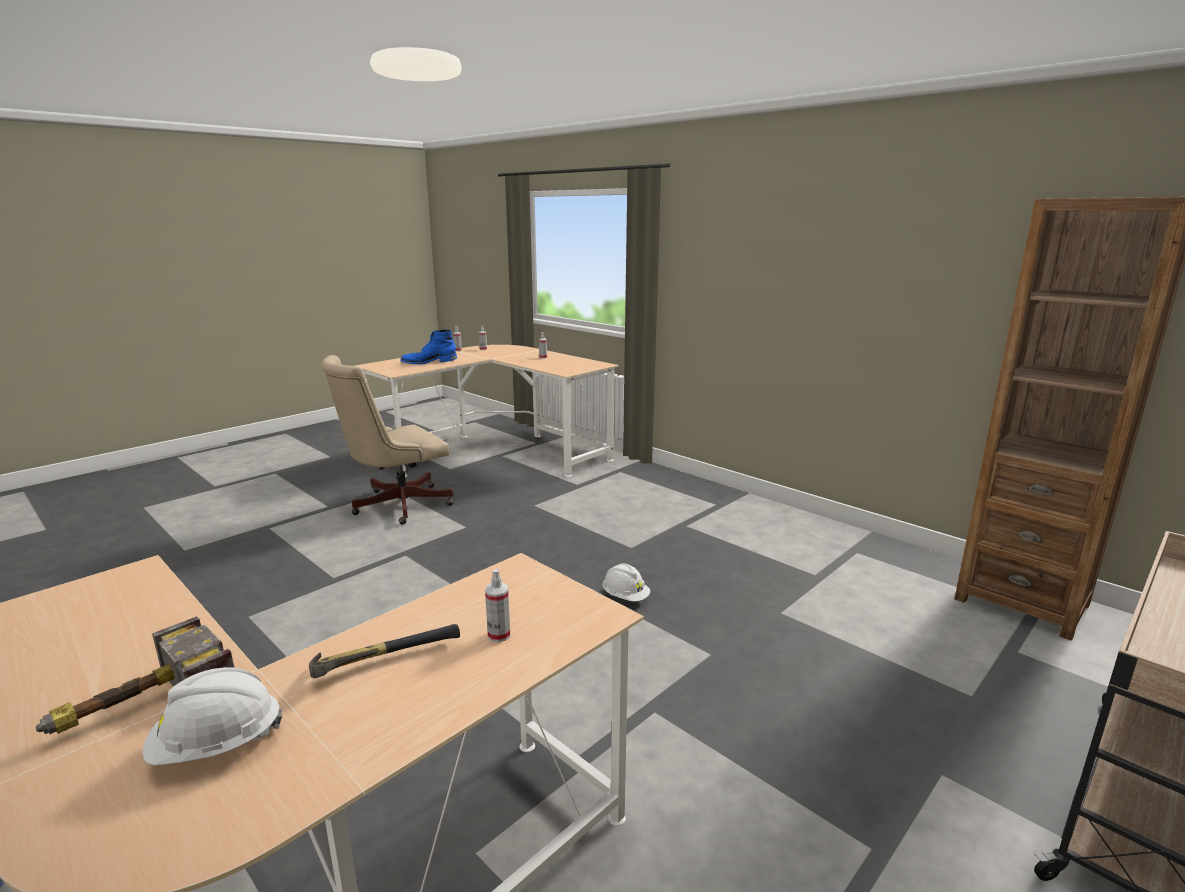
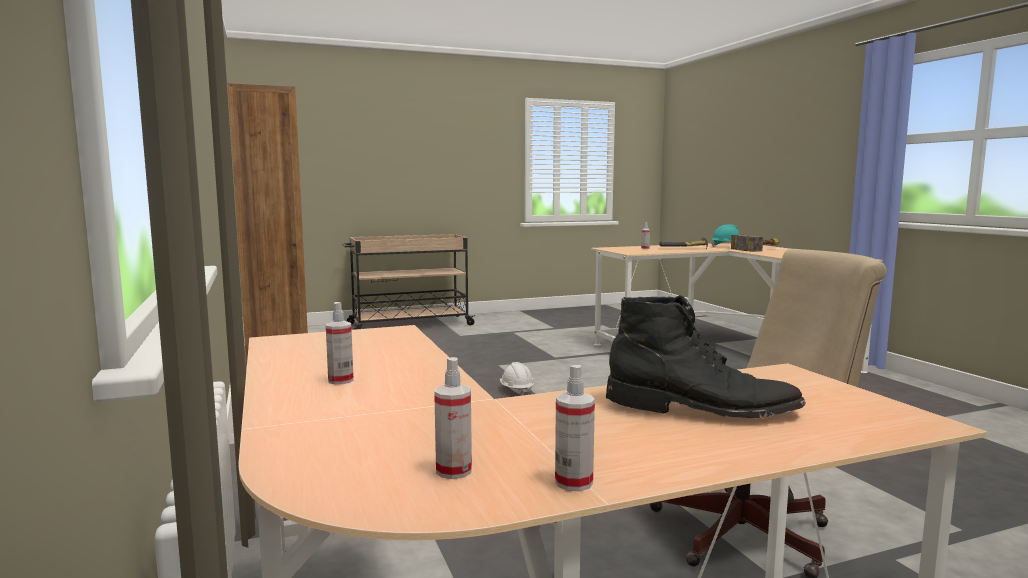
camera: 155 degrees left, 10 degrees down
(217, 746) = (727, 246): white hard hat -> turquoise hard hat
(429, 362) = (702, 410): blue boot -> black boot

